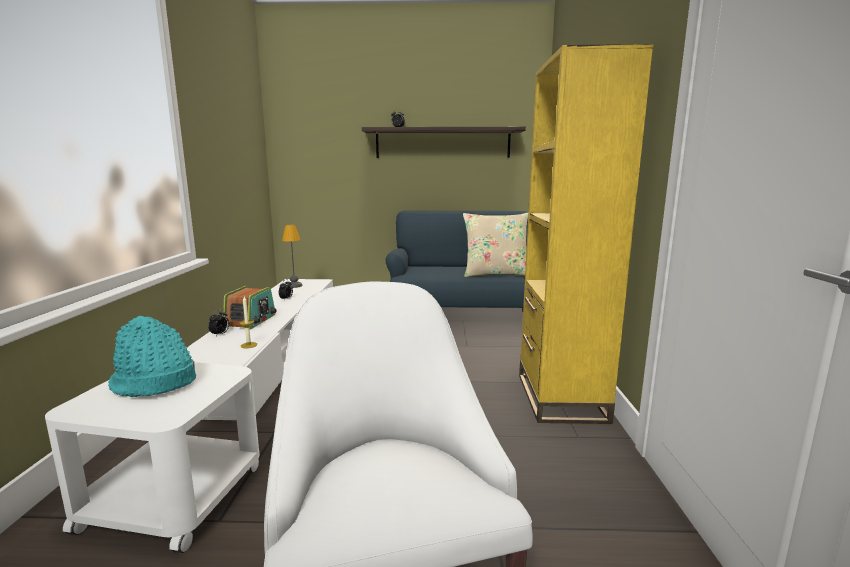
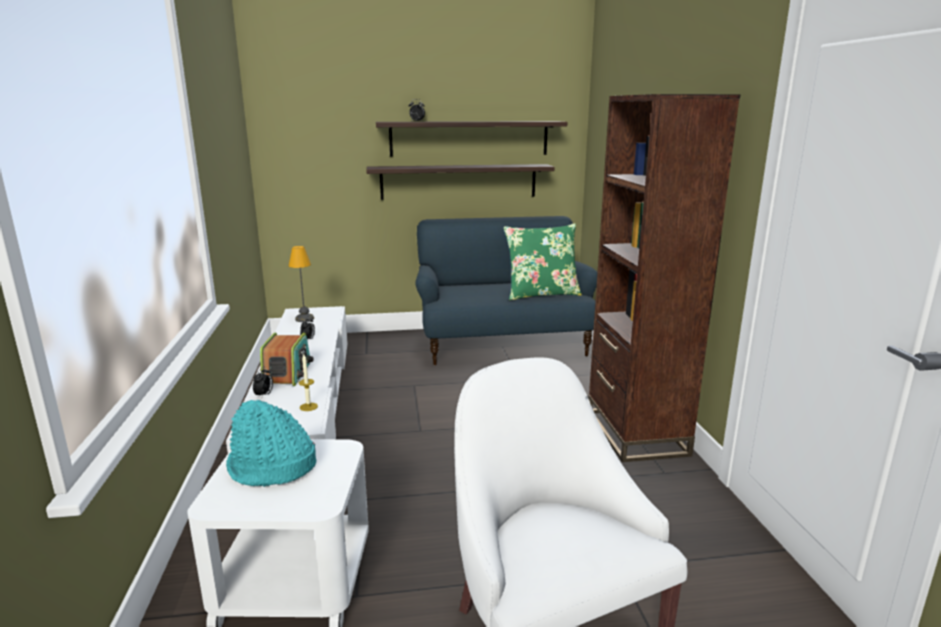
camera: 10 degrees left, 5 degrees up
(433, 180) = (458, 181): none -> shelf
(495, 274) = (541, 294): beige pillow -> green pillow
(560, 397) = (635, 432): yellow bookcase -> brown bookcase

